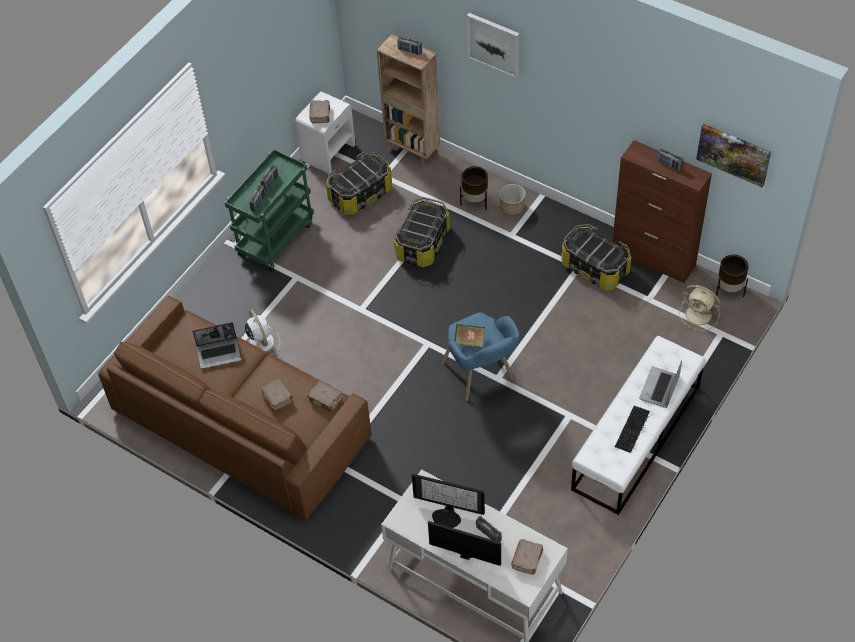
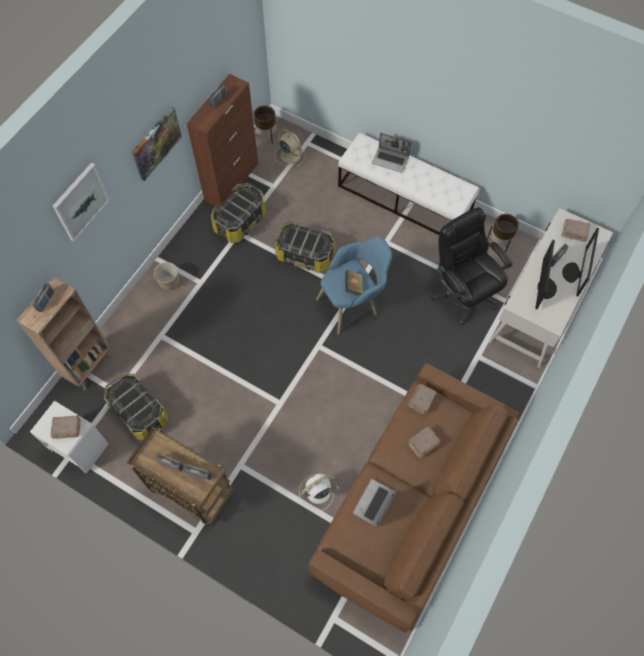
camera: 95 degrees left, 10 degrees up
(219, 353) = (375, 504): laptop -> laptop turned 135 degrees counterclockwise
(275, 238) = (189, 490): green cart -> brown cart
(423, 243) = (205, 353): storage box -> storage box (305, 254)
(475, 202) = (159, 311): brown planter -> brown planter (499, 242)
(495, 494) = (463, 293): none -> black office chair
(632, 430) = (430, 178): keyboard -> none
(700, 315) = (289, 154): beige fan -> beige fan turned 75 degrees counterclockwise
(734, 154) = (233, 39): picture -> picture (156, 143)

